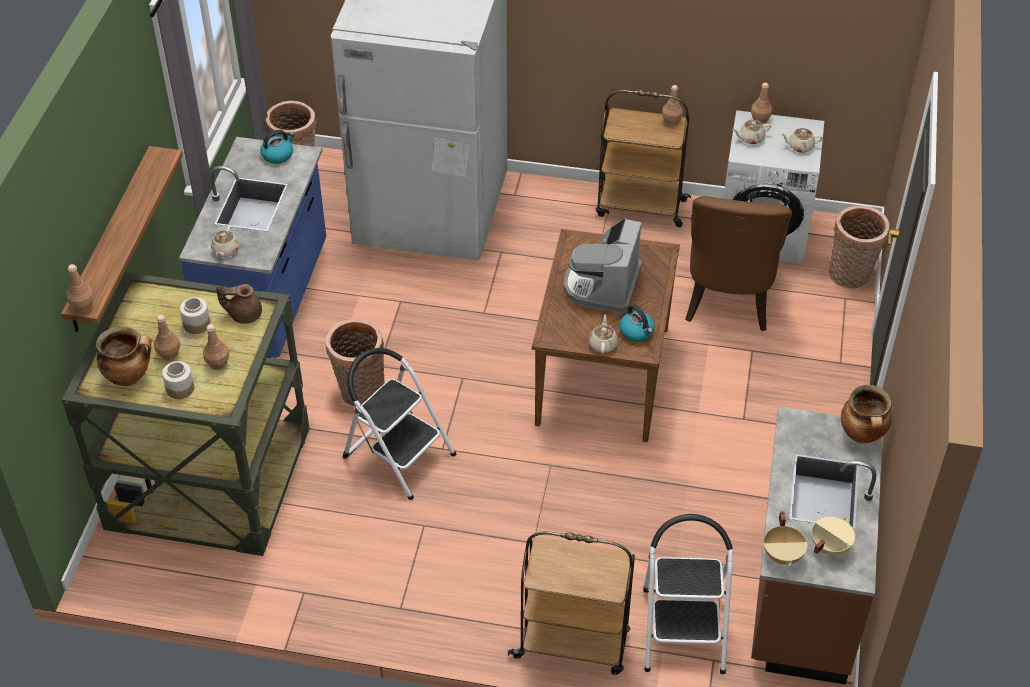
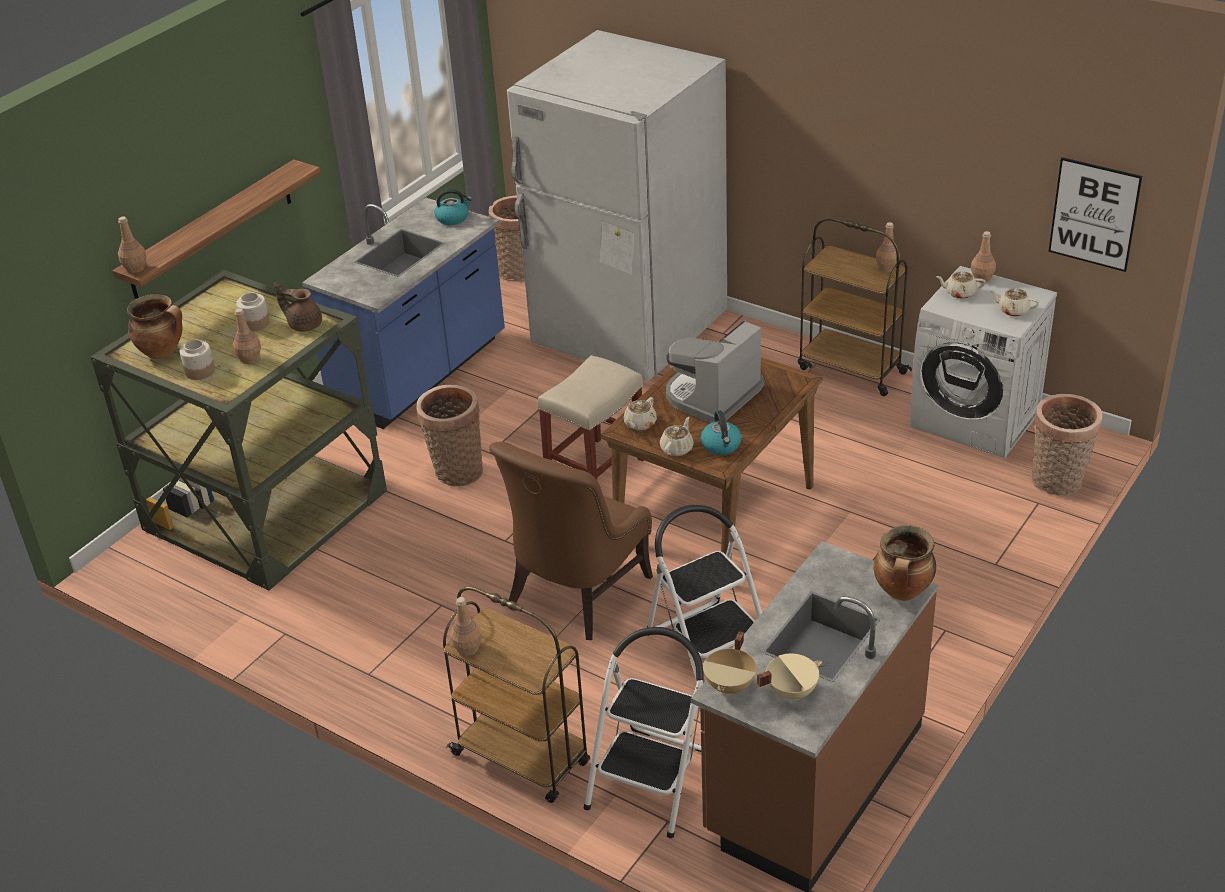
camera: 25 degrees right, 10 degrees down
(169, 354) = (212, 341): brown bottle -> brown bottle (468, 648)
(225, 250) = (348, 284): beige teapot -> beige teapot (639, 424)
(396, 454) = (456, 534): step ladder -> step ladder (708, 646)
(481, 358) = (596, 469): none -> beige stool
(729, 296) = (901, 472): brown chair -> brown chair (577, 592)
(856, 57) = (1094, 214): none -> picture

